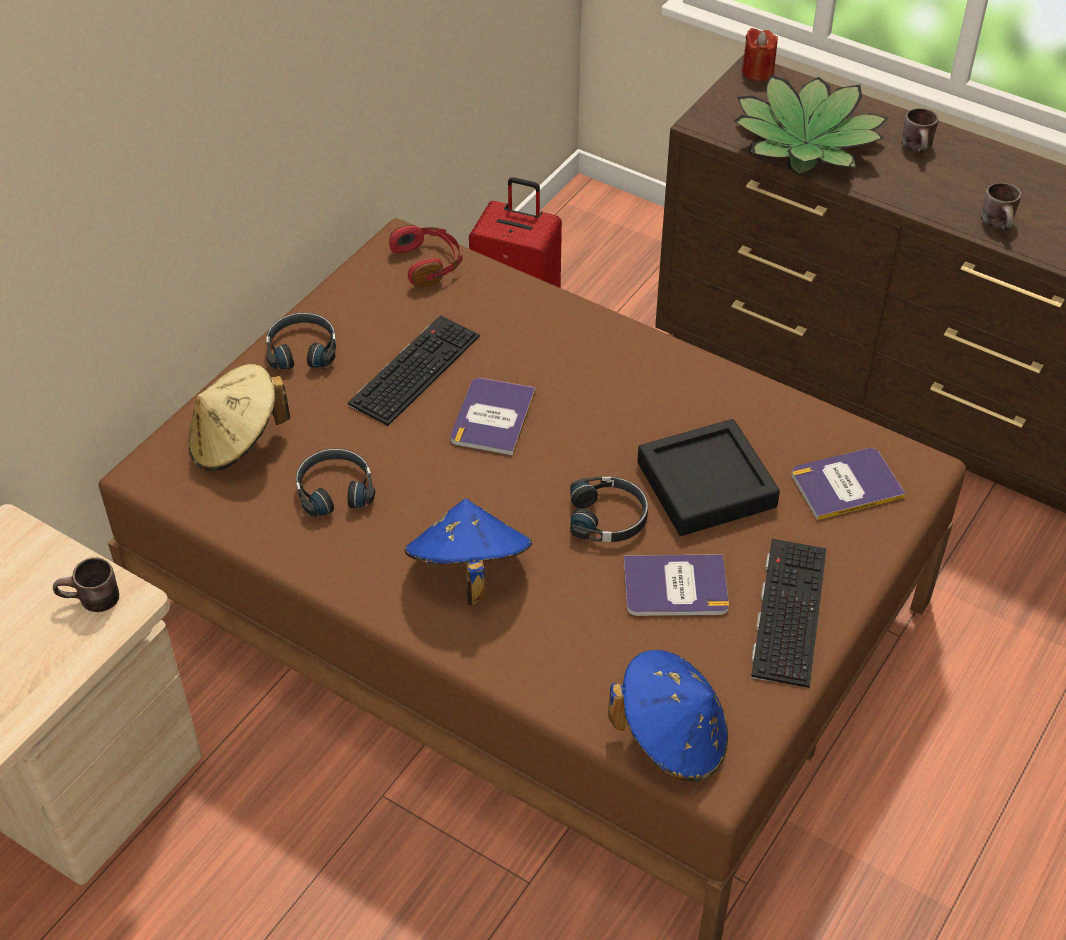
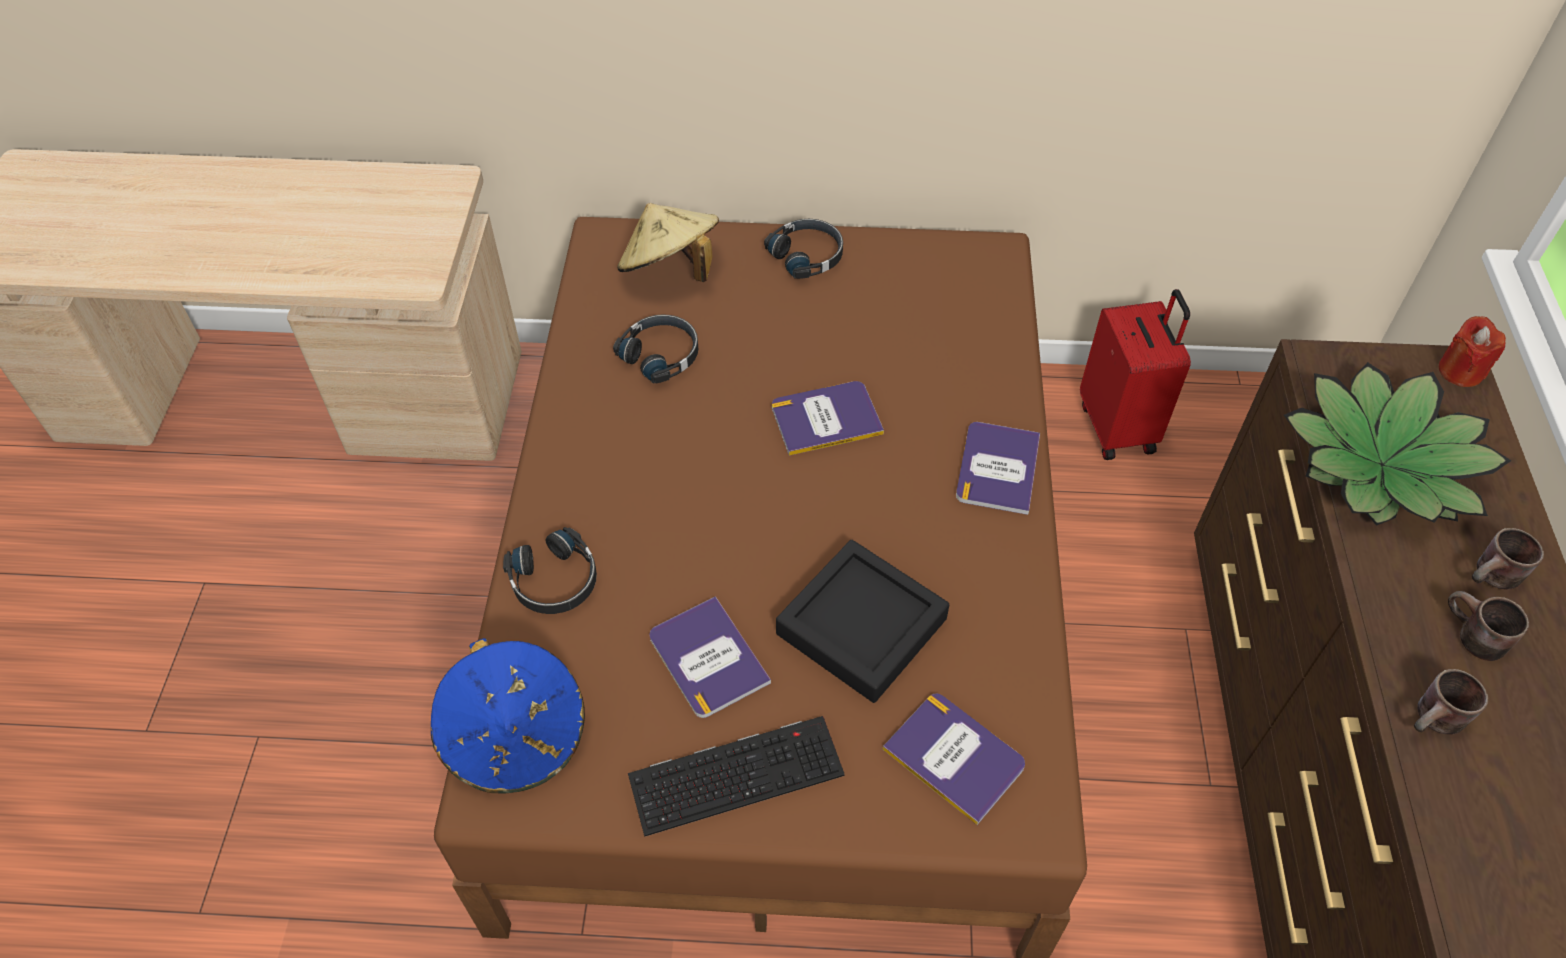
camera: 60 degrees right, 5 degrees up
(91, 602) = (407, 260): brown mug -> brown mug (1470, 637)
(414, 368) = (843, 336): keyboard -> none
(428, 264) = (985, 282): red headphones -> none
(468, 572) = (625, 489): blue hat -> none
(608, 517) = (761, 564): black headphones -> black headphones (555, 581)
(617, 345) = (997, 468): none -> book

